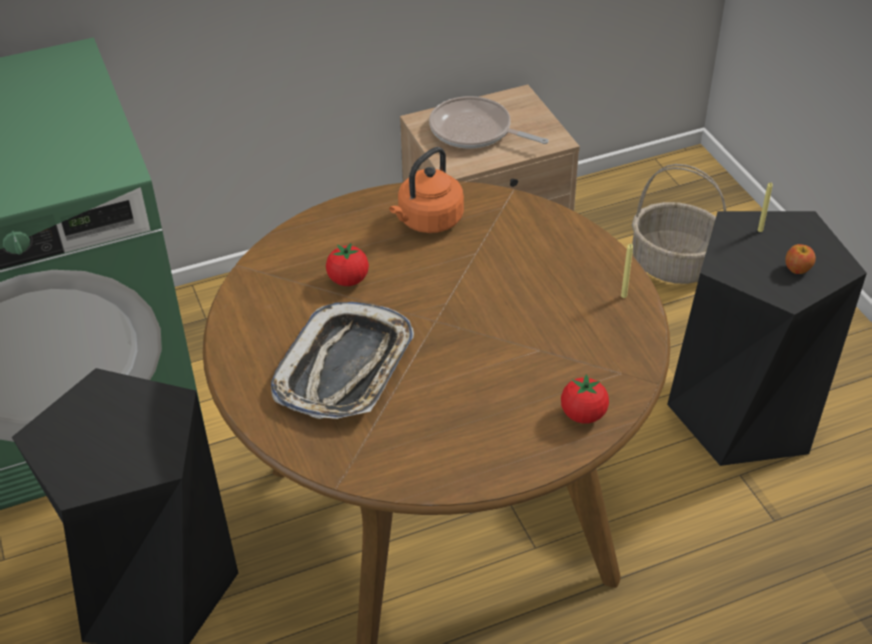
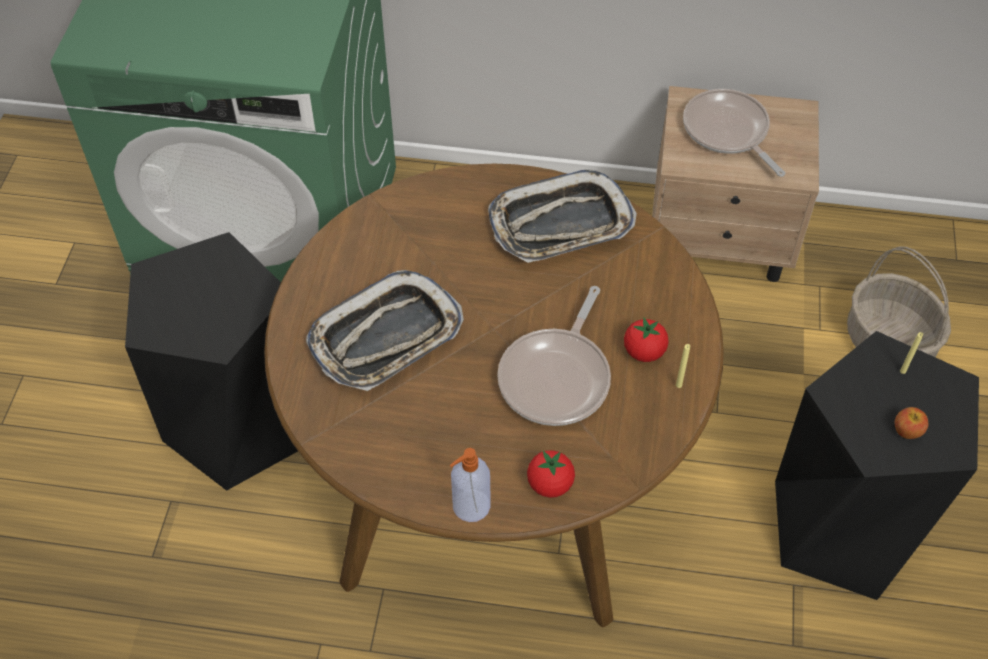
camera: 30 degrees right, 10 degrees up
(348, 280) = (450, 252): tomato -> tomato (644, 351)
(428, 221) = (560, 225): orange kettle -> tray
(521, 333) = (557, 377): none -> frying pan
(530, 464) = (470, 506): none -> soap dispenser

